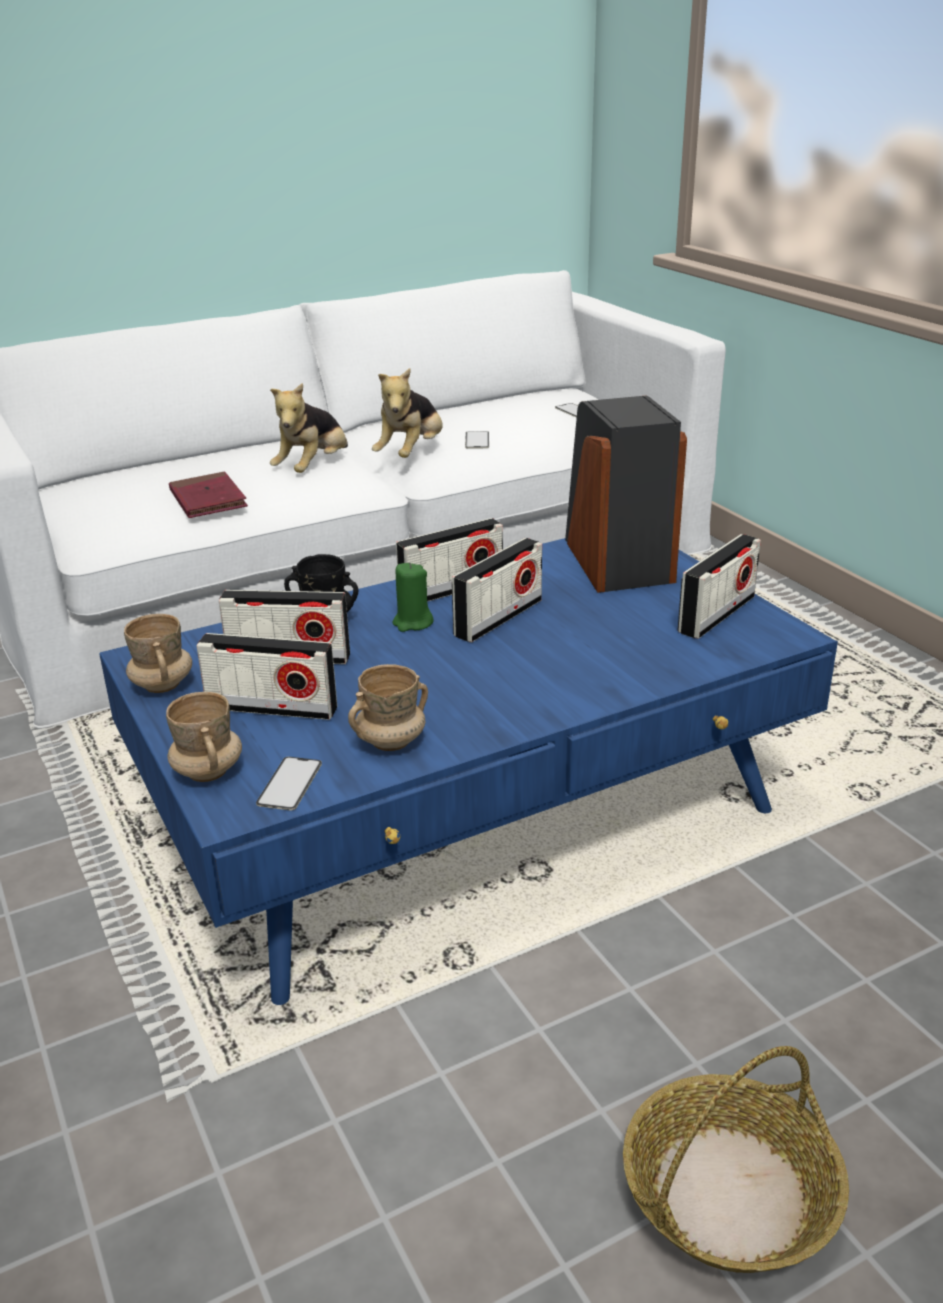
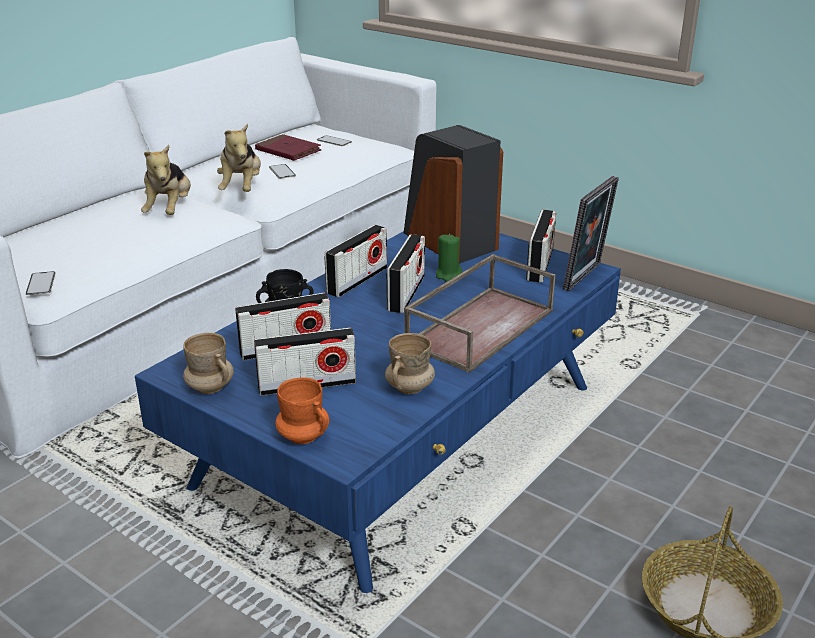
camera: 25 degrees left, 0 degrees up
(208, 500) = (114, 247): red book -> red book (288, 151)
(208, 771) = (303, 436): beige mug -> orange mug
(289, 784) = (368, 430): phone -> phone (41, 283)
(412, 623) = (351, 308): green candle -> green candle (448, 275)
(556, 681) = (480, 326): none -> brown tray
(770, 644) = (586, 278): none -> picture frame

